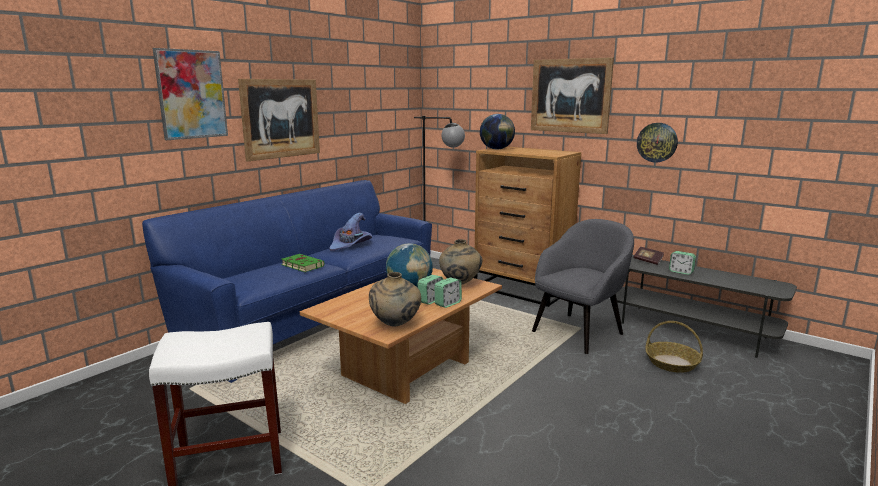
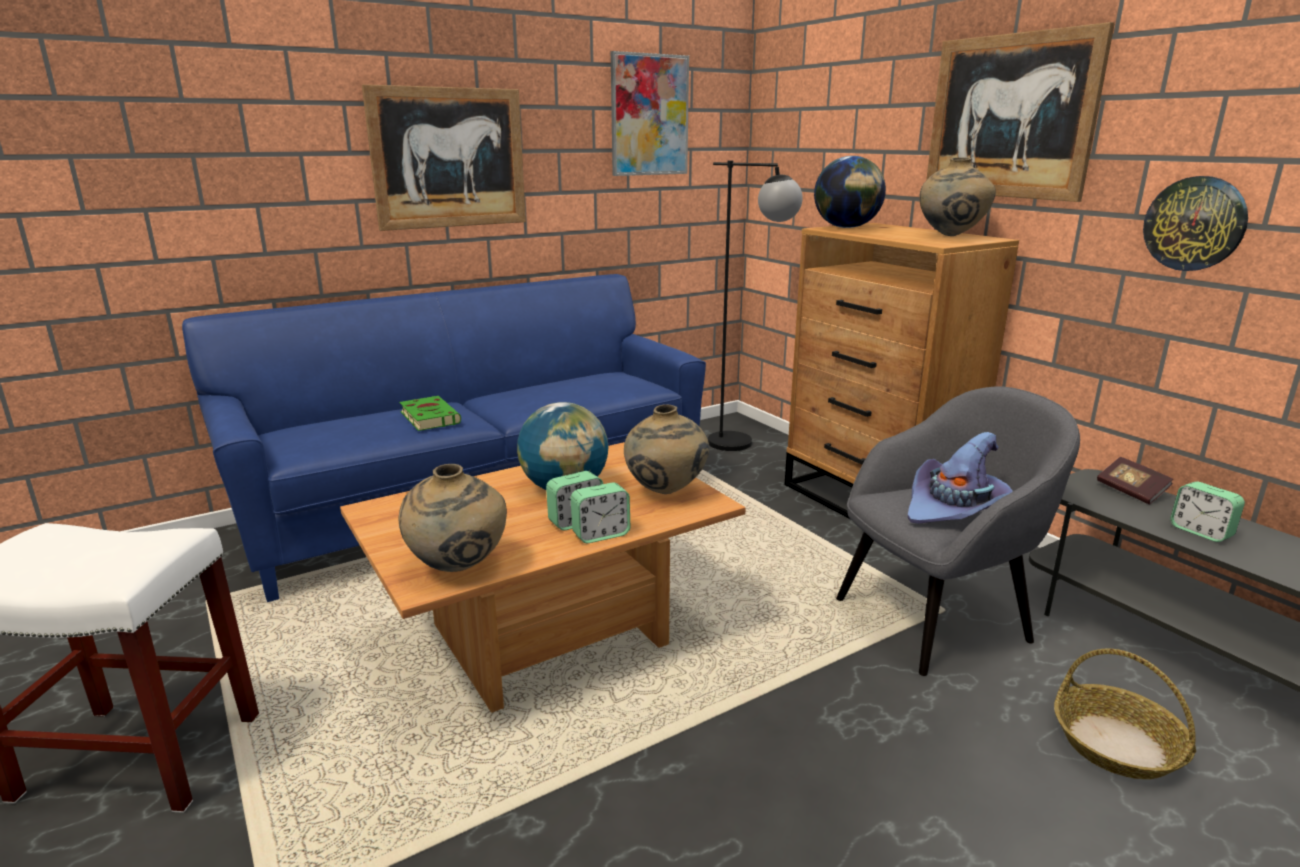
camera: 20 degrees right, 5 degrees up
(191, 94) = (271, 110): picture -> picture (649, 115)
(351, 245) = (548, 388): purple hat -> purple hat (956, 508)
(551, 151) = (951, 236): none -> beige vase

